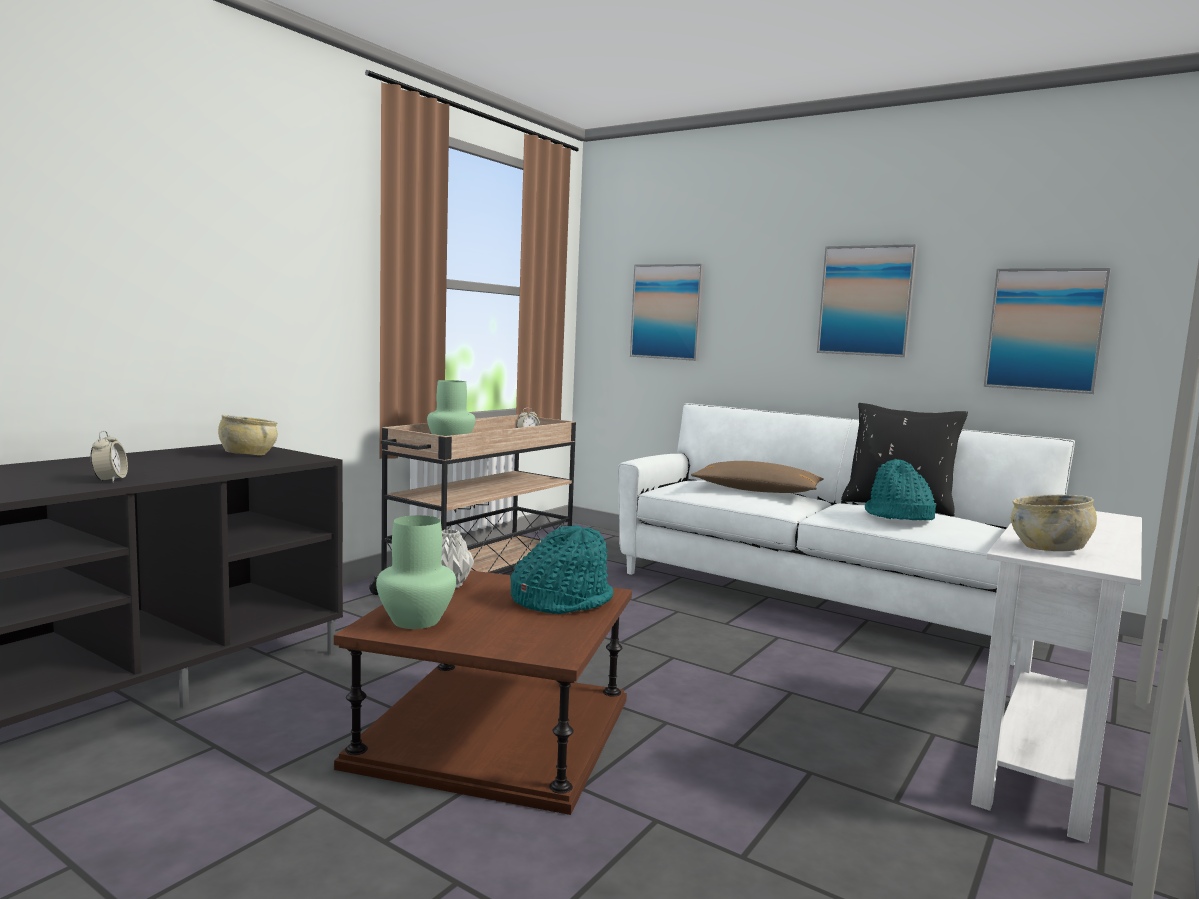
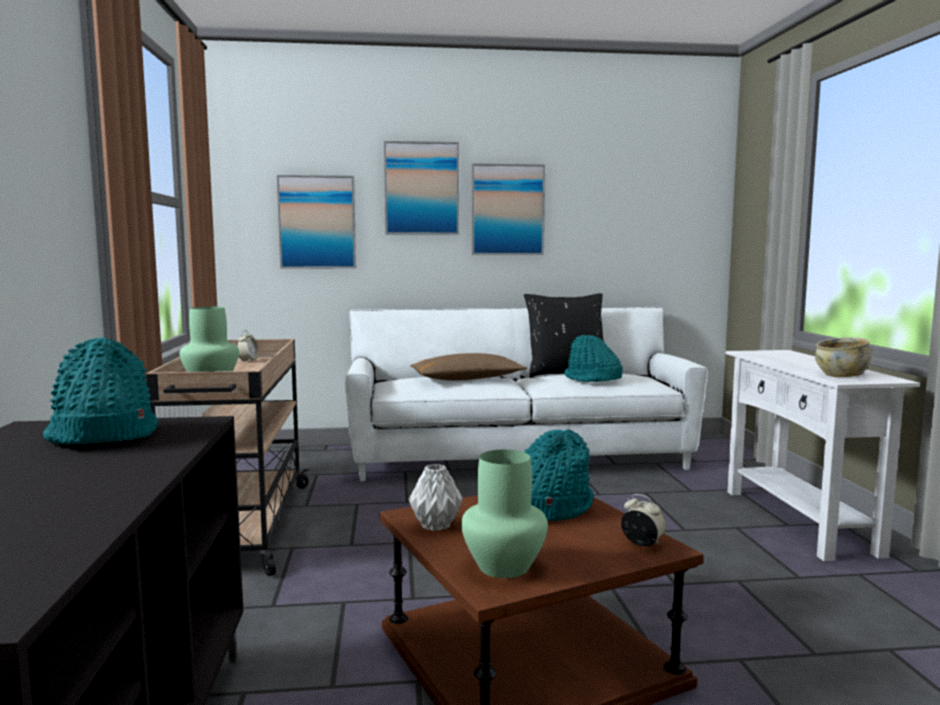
camera: 40 degrees left, 0 degrees up
(110, 480) = (74, 511): alarm clock -> alarm clock (642, 543)
(248, 454) = (101, 435): beige bowl -> turquoise hat
(1045, 330) = (635, 230): picture -> picture (421, 189)

